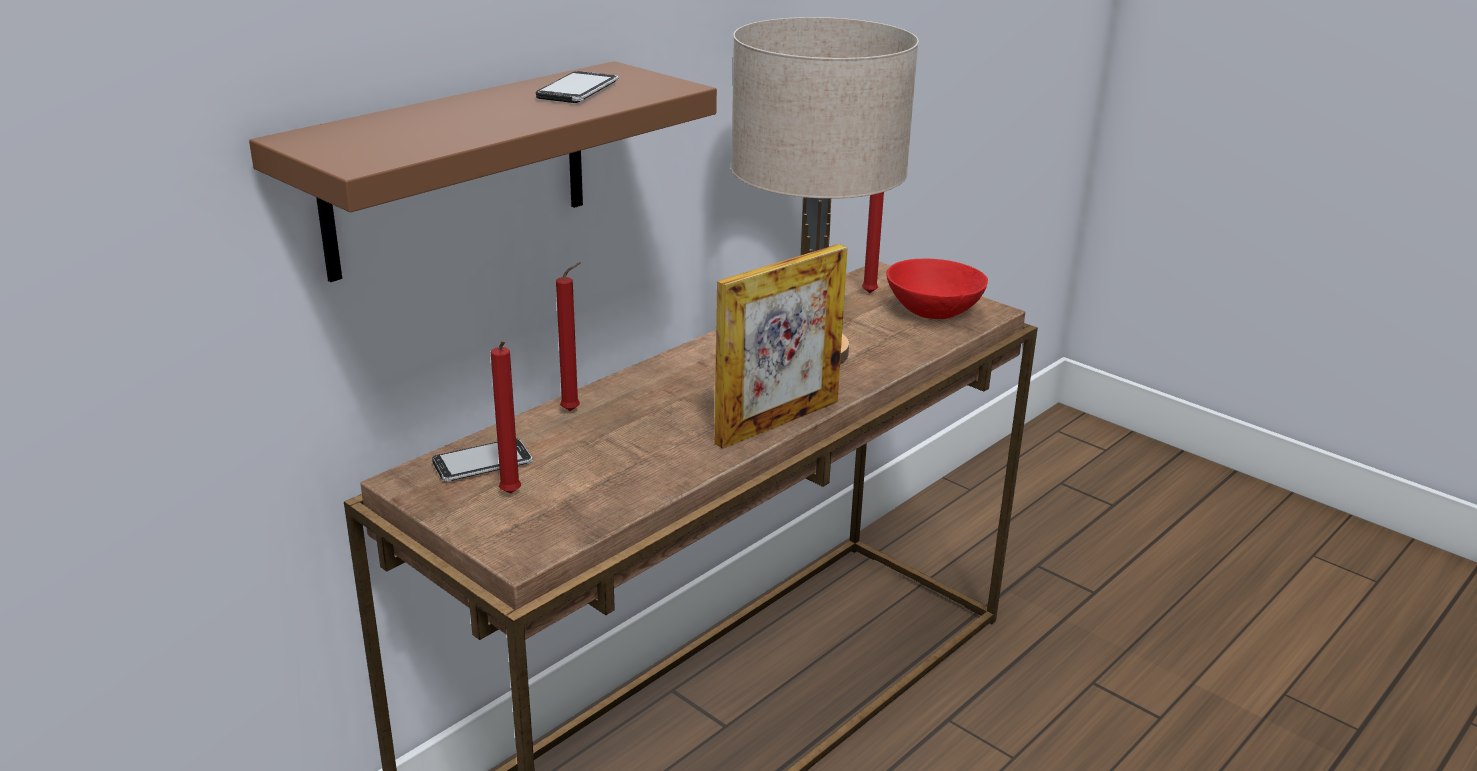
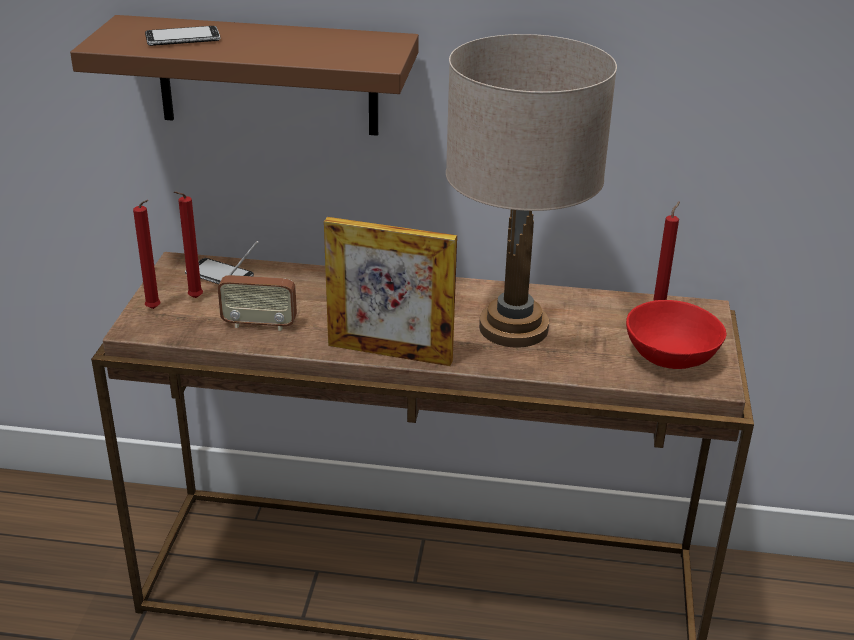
camera: 55 degrees right, 5 degrees up
(573, 410) = (315, 277): red candle -> red candle (155, 309)
(578, 90) = (323, 45): phone -> phone (183, 39)
(627, 472) = (259, 324): none -> radio

